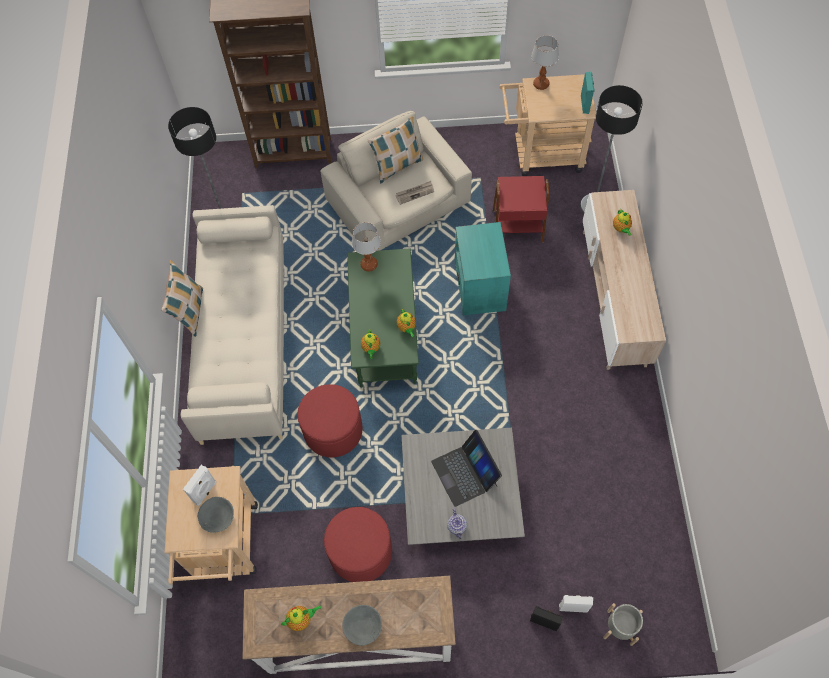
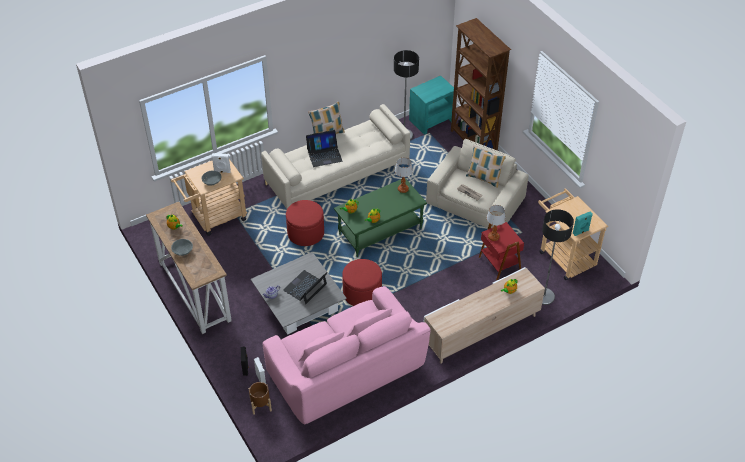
camera: 60 degrees right, 15 degrees down
(231, 333) = (324, 154): none -> laptop
(360, 552) = (242, 273): red ottoman -> red ottoman (362, 293)
(479, 287) = (441, 261): turquoise side table -> turquoise side table (431, 120)
(541, 84) = (579, 206): table lamp -> table lamp (493, 237)
(611, 487) = (346, 372): none -> pink sofa
(620, 627) = (260, 405): grey planter -> brown planter

